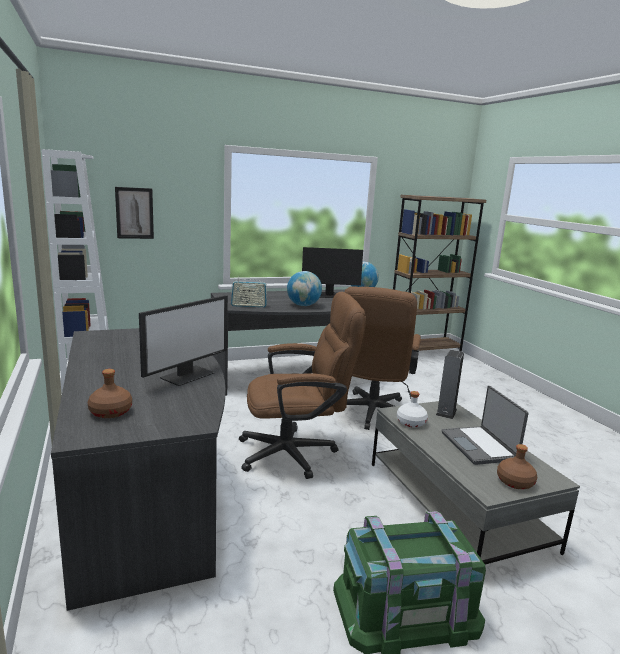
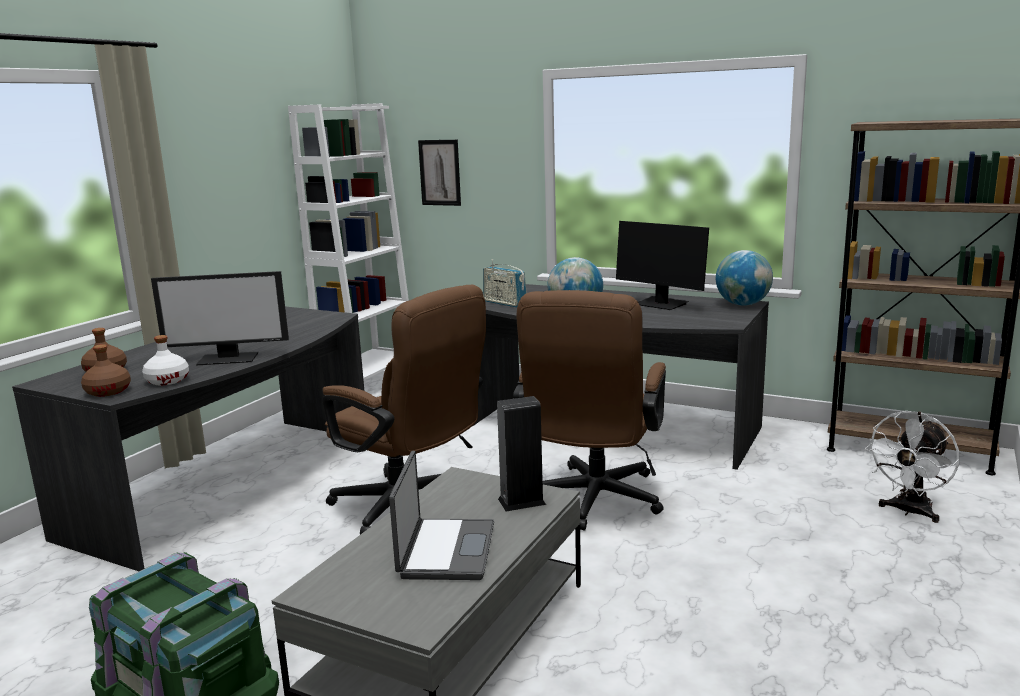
camera: 50 degrees right, 0 degrees up
(370, 414) = (593, 503): brown office chair -> brown office chair turned 45 degrees counterclockwise
(410, 422) = (443, 494): white bottle -> white bottle (167, 380)
(468, 377) = (909, 512): none -> white fan
(479, 446) = (445, 550): laptop -> laptop turned 150 degrees clockwise
(514, 482) = (366, 600): brown bottle -> brown bottle (108, 391)

